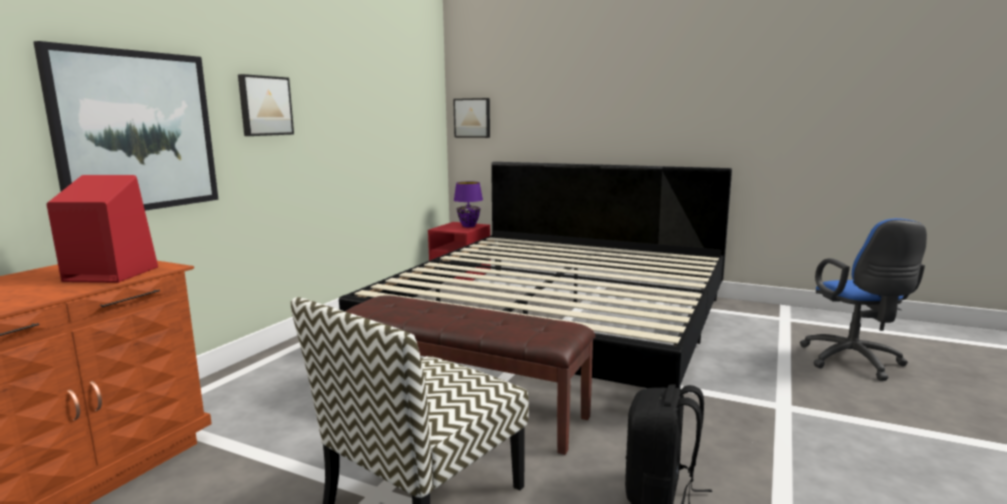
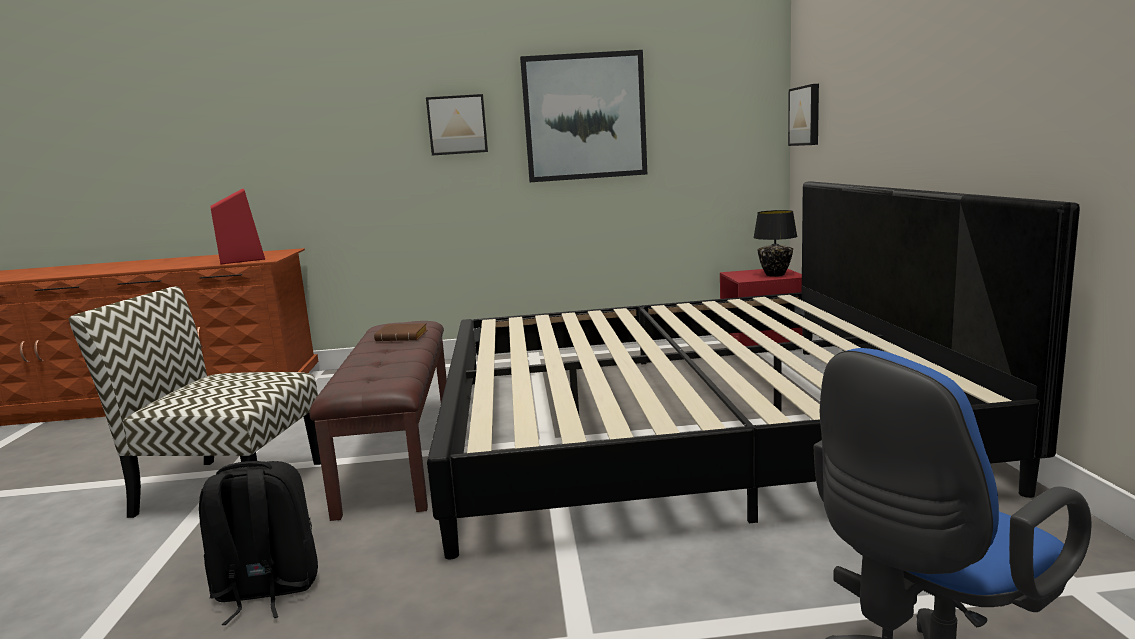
camera: 60 degrees right, 0 degrees up
(136, 132) = (329, 155): picture -> picture (584, 117)
(427, 307) = (403, 337): none -> brown book
(468, 226) = (774, 275): purple table lamp -> black table lamp

